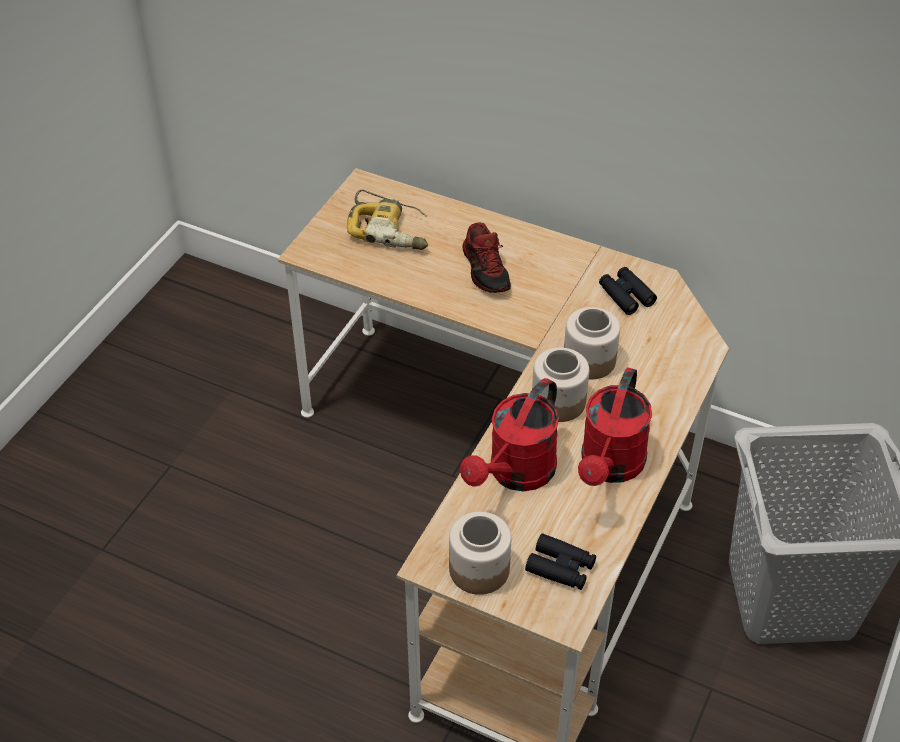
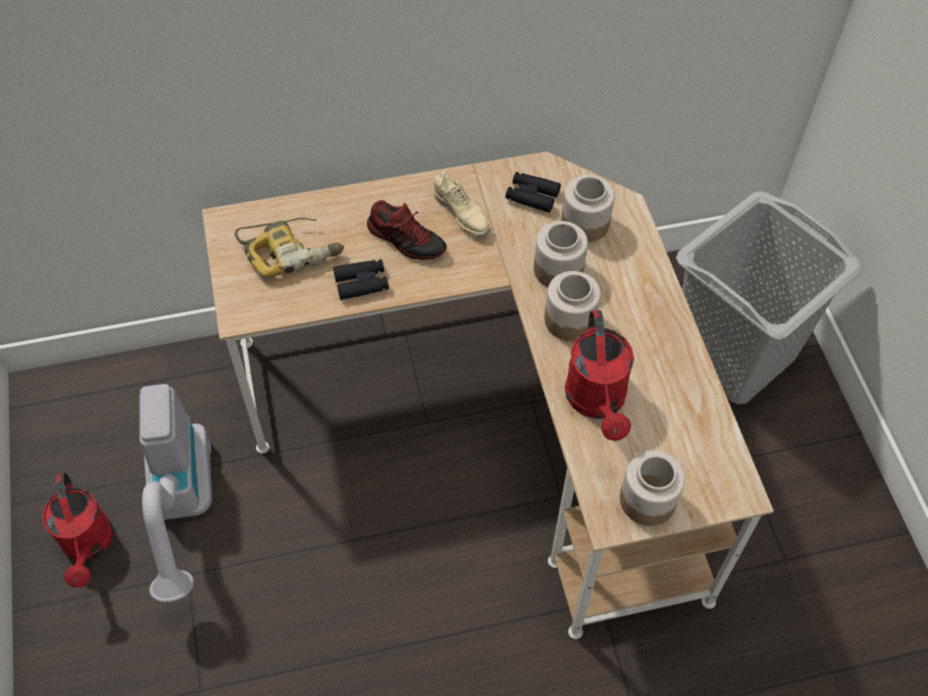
camera: 40 degrees left, 10 degrees up
(209, 420) = (183, 511): none -> vacuum cleaner
(551, 276) = (462, 214): none -> beige shoe
(560, 567) = (699, 455): black binoculars -> black binoculars (361, 283)
(610, 467) = (656, 349): red watering can -> red watering can (88, 546)
(651, 340) = (585, 223): none -> jar

